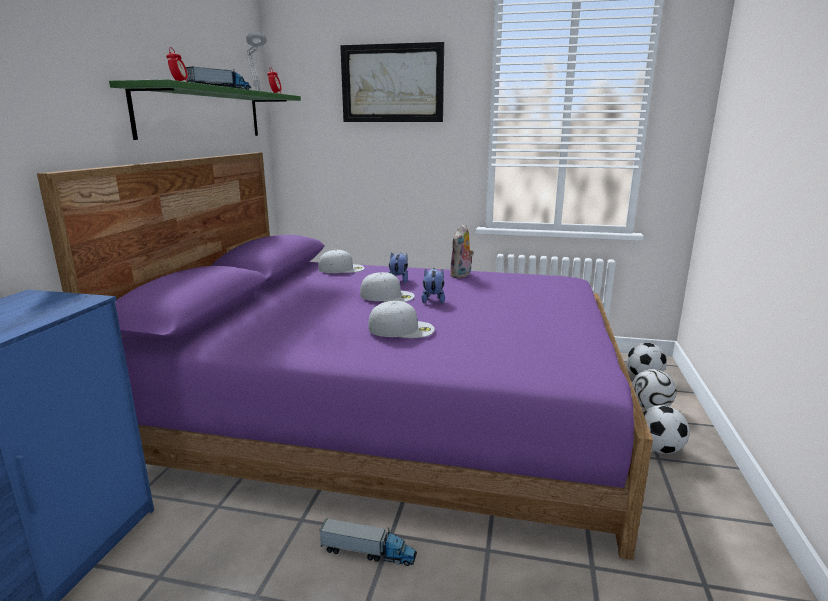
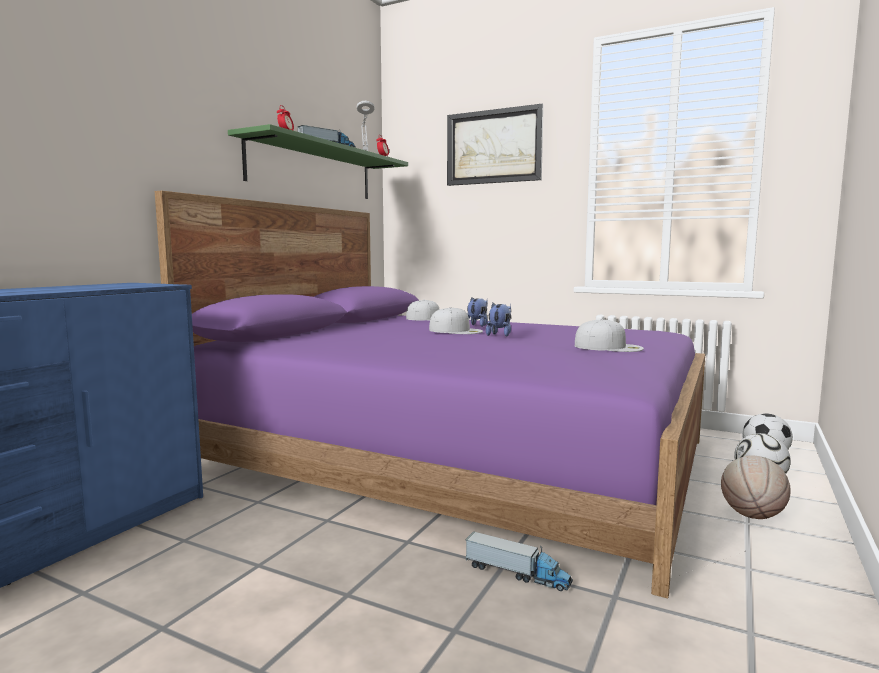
camera: 15 degrees right, 10 degrees down
(368, 552) = (378, 551): toy truck -> toy truck (517, 574)
(402, 329) = (449, 345): white cap -> white cap (609, 347)
(461, 275) = (546, 325): plush toy -> none
(659, 449) = (752, 515): football -> basketball

